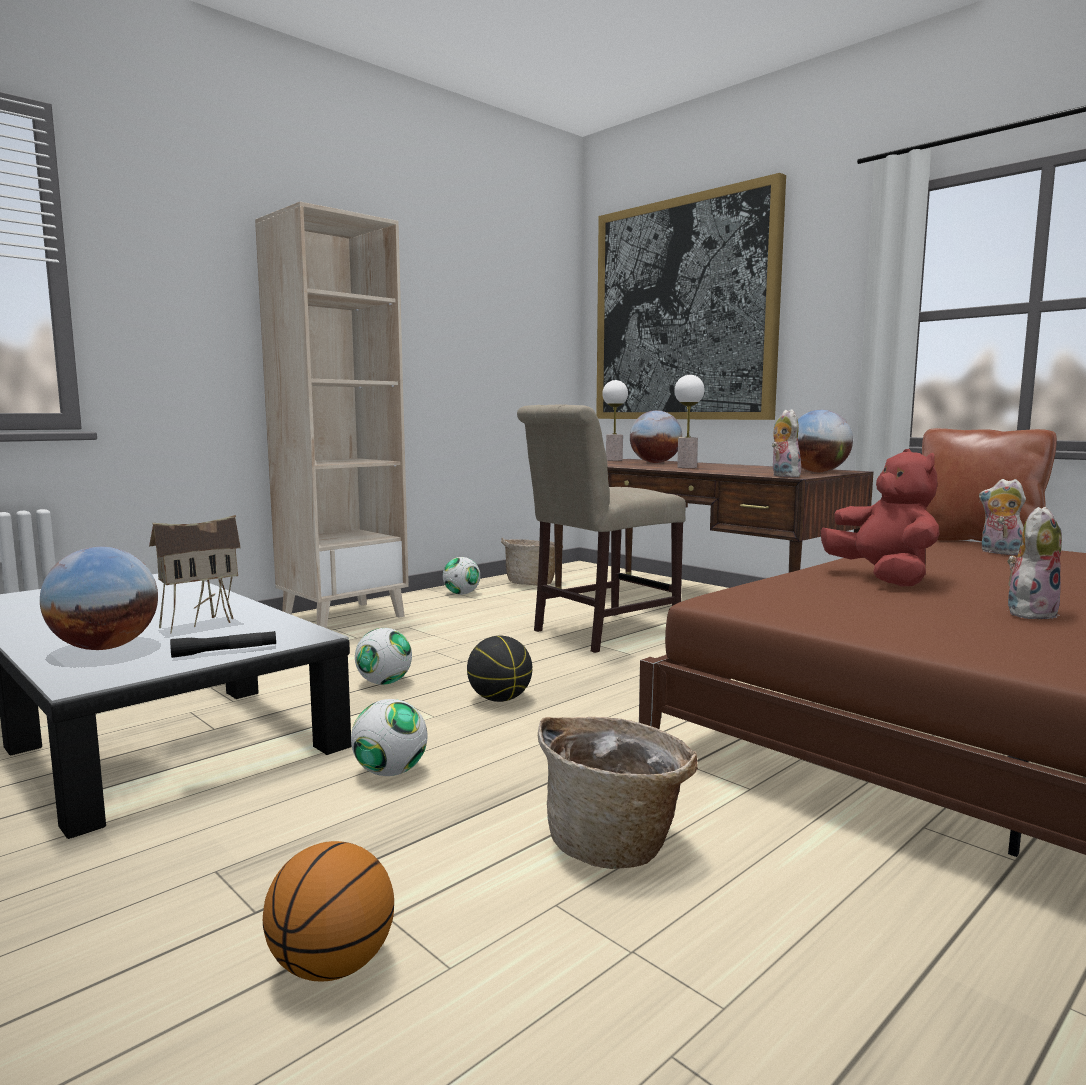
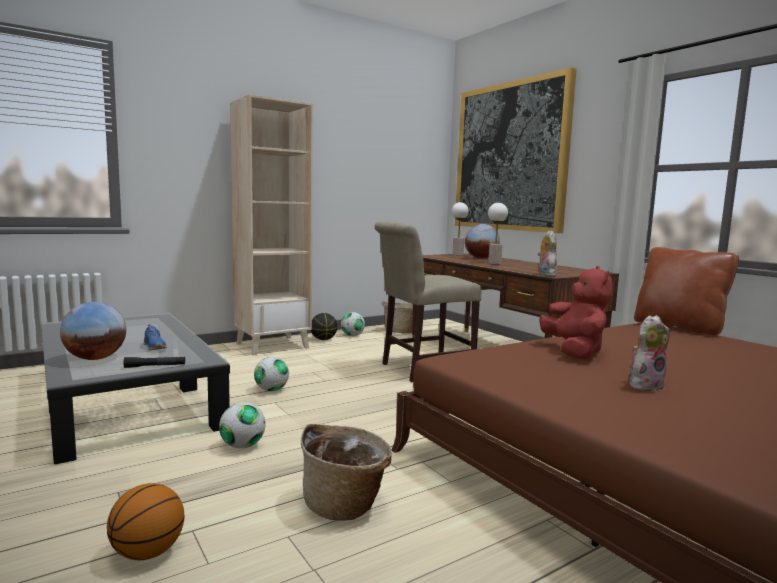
camera: 10 degrees right, 0 degrees up
(199, 623) = (155, 347): toy house -> blue shoe
(499, 699) = (333, 407): basketball -> basketball (323, 339)
(818, 472) = (577, 272): globe -> none
(999, 553) = (684, 338): plush toy -> none

